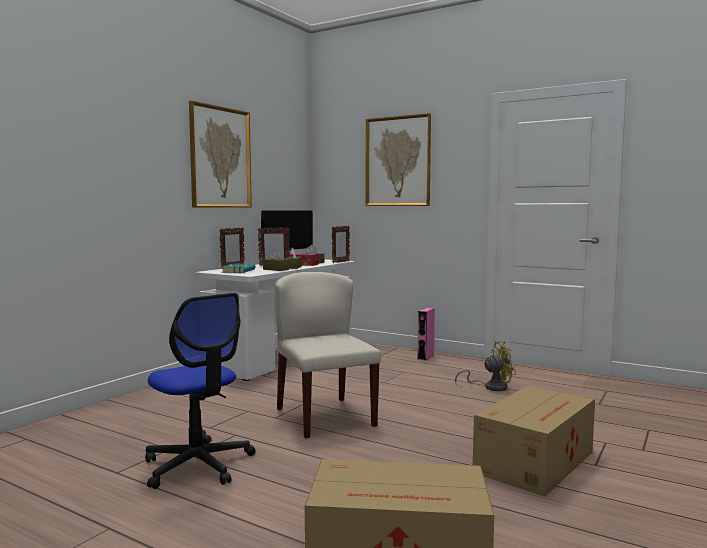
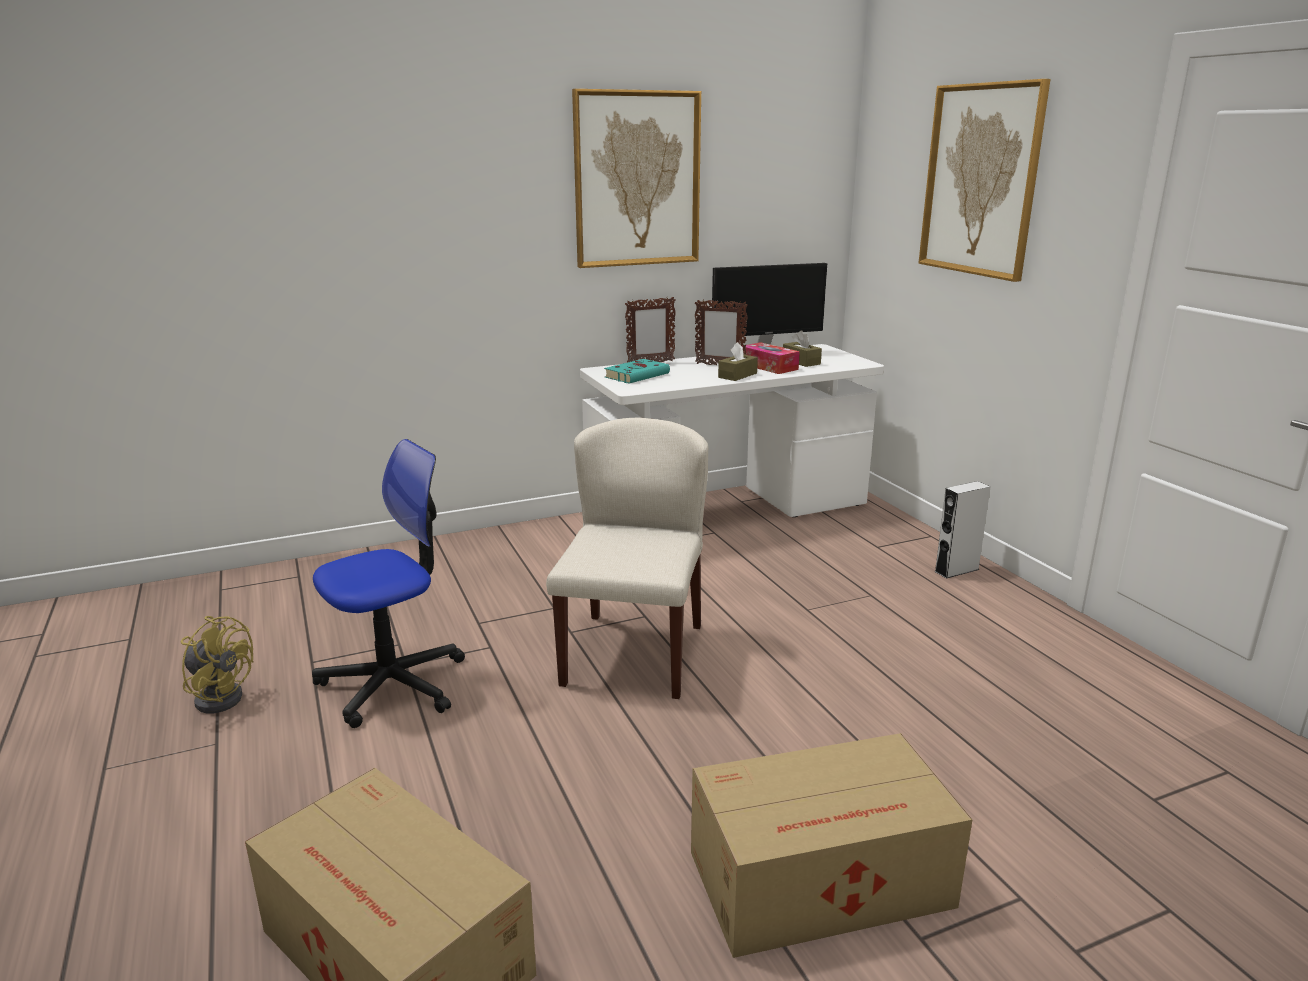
camera: 35 degrees right, 15 degrees up
(198, 465) = (393, 684): office chair -> office chair turned 120 degrees counterclockwise
(276, 269) = (697, 379): brown tissue box -> none
(340, 262) = (849, 367): picture frame -> none
(425, 357) = (956, 570): pink speaker -> grey speaker
(490, 387) = (981, 679): yellow fan -> yellow fan (220, 695)

